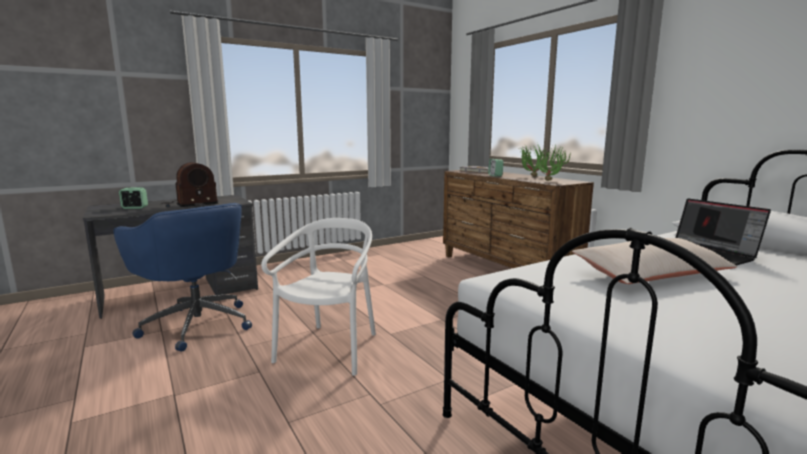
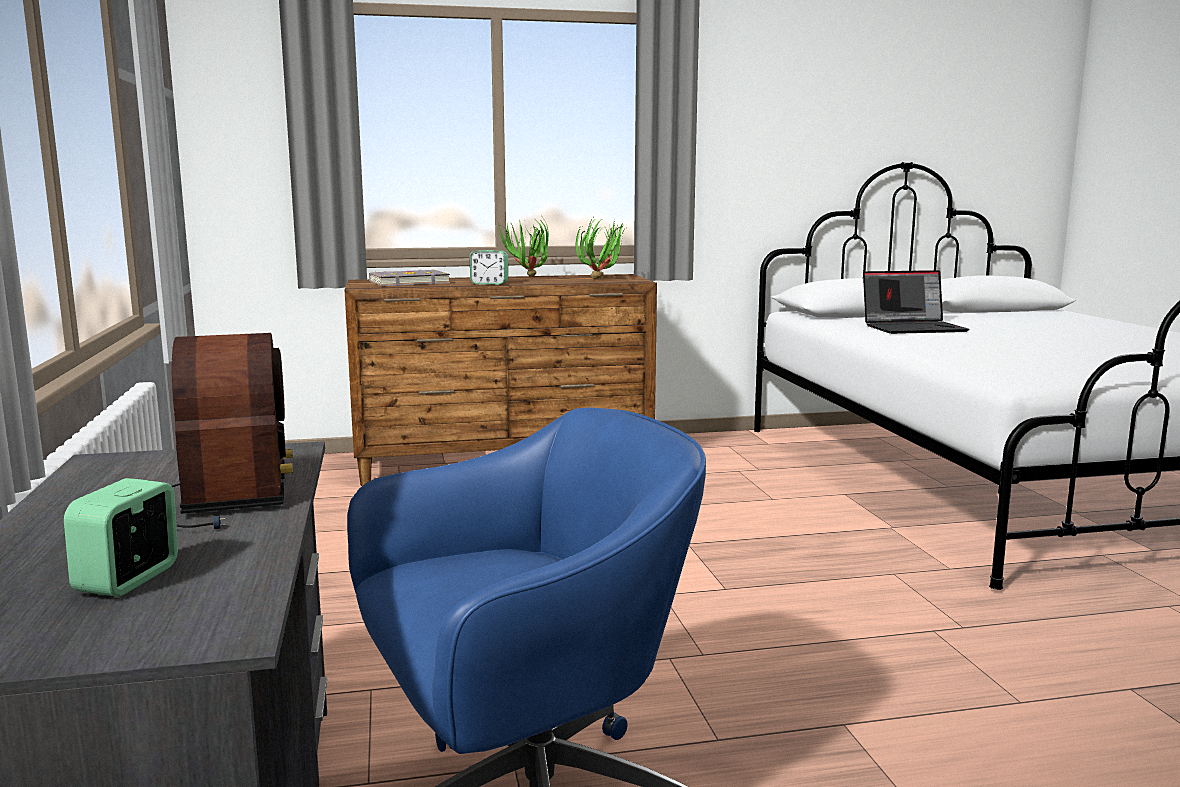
camera: 70 degrees left, 0 degrees up
(330, 349) = (768, 646): white chair -> none
(651, 275) = (993, 348): beige pillow -> none

